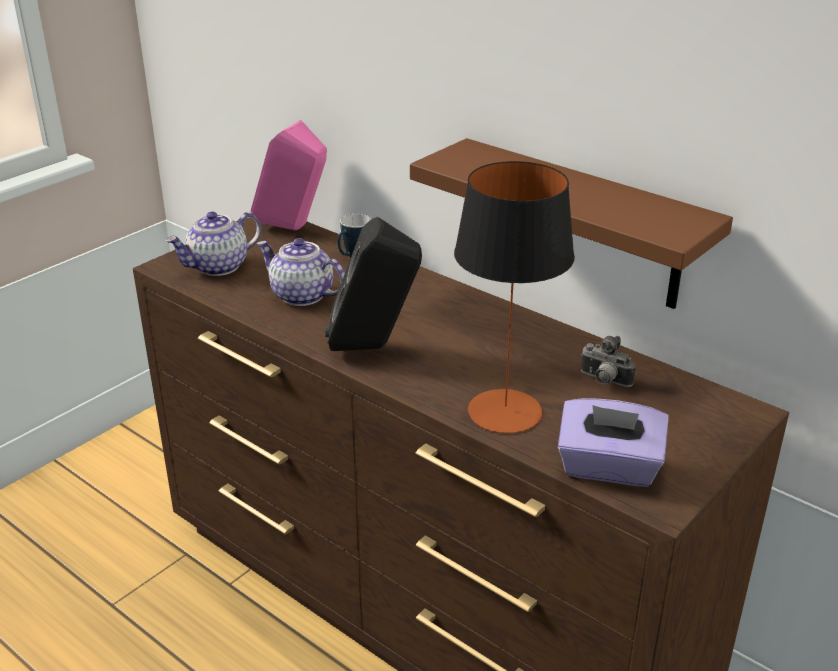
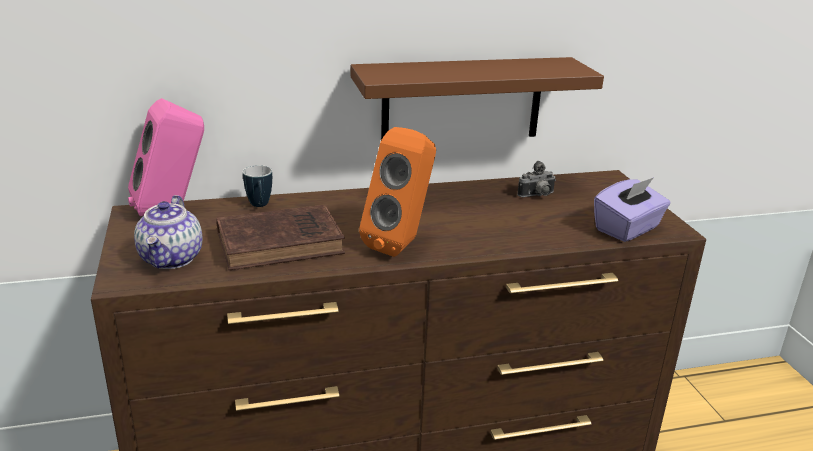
camera: 55 degrees left, 5 degrees down
(301, 295) = (283, 243): teapot -> brown book
(374, 347) = (402, 244): black speaker -> orange speaker
(505, 411) = (536, 233): table lamp -> none

